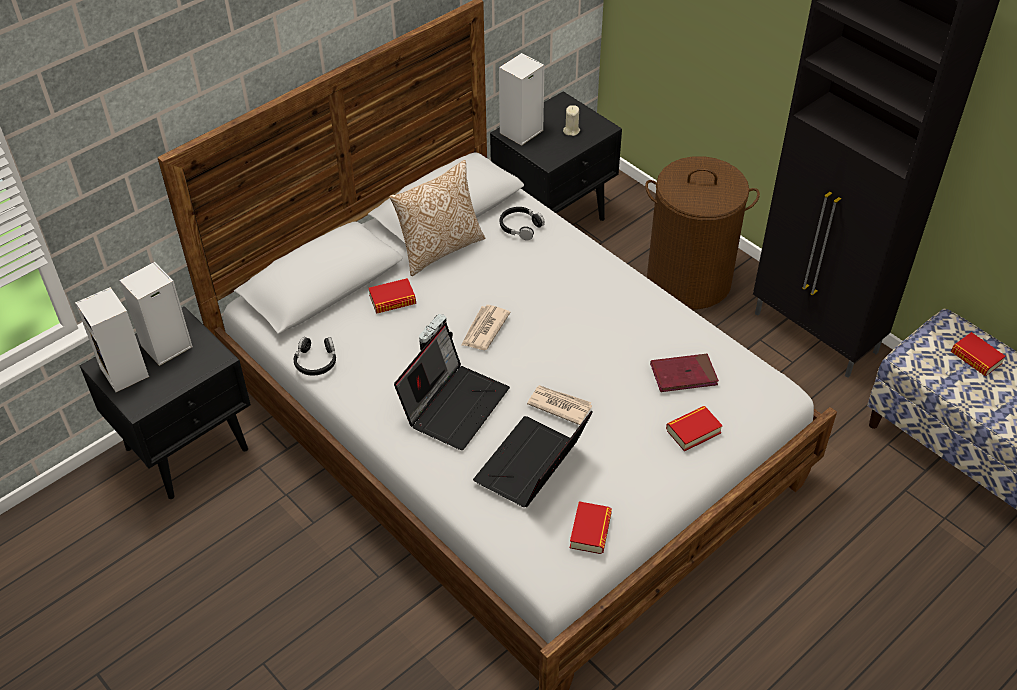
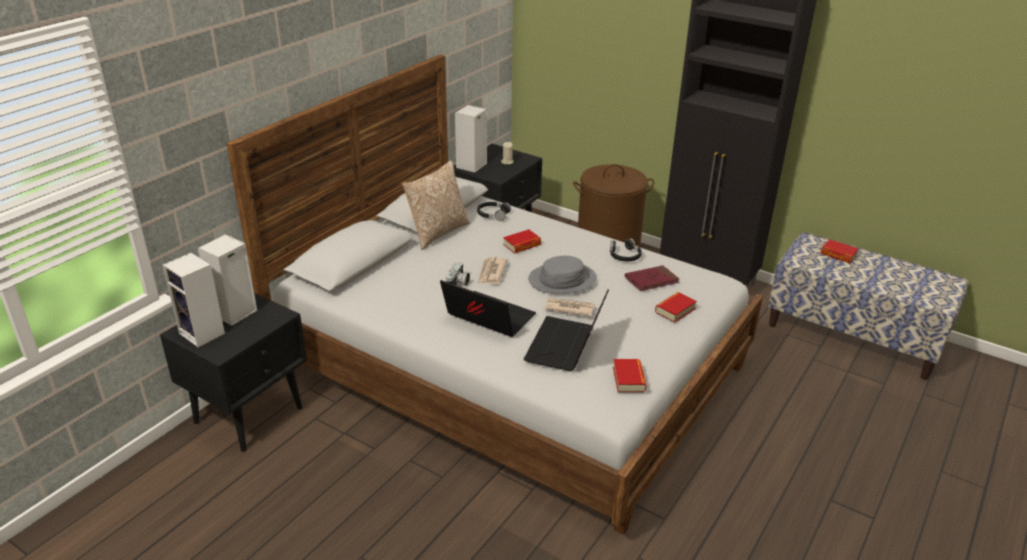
camera: 15 degrees left, 15 degrees down
(316, 361) = (365, 307): black headphones -> black headphones (624, 255)
(392, 300) = (412, 264): book -> book (522, 245)
(454, 404) = (487, 318): laptop -> laptop turned 75 degrees counterclockwise
(568, 356) = (562, 280): none -> grey hat

